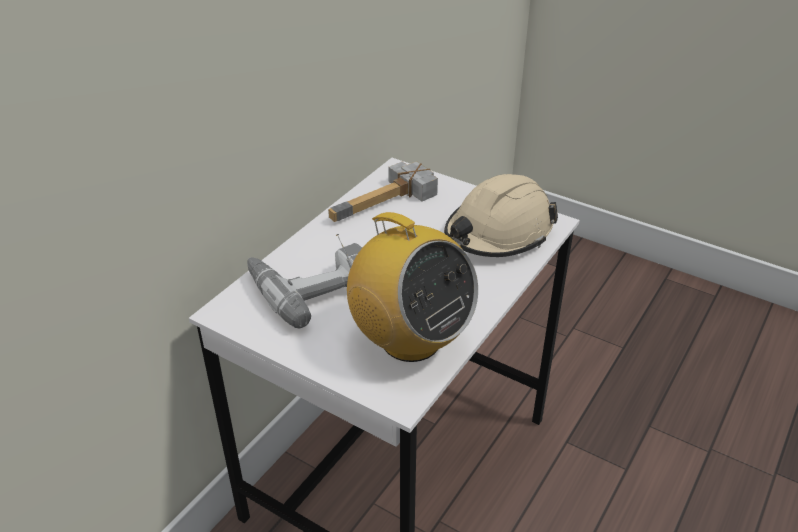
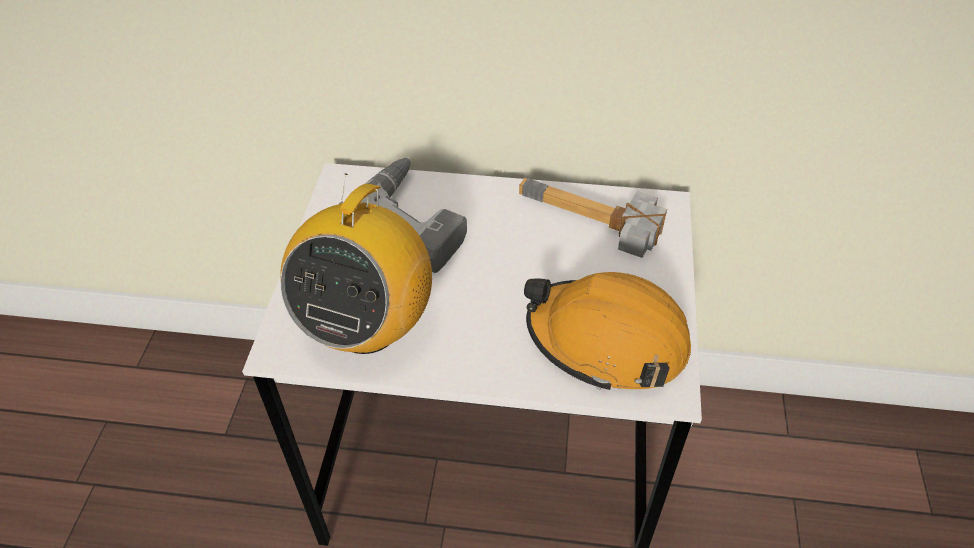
camera: 65 degrees right, 10 degrees up
(498, 233) = (606, 341): beige hard hat -> orange hard hat

